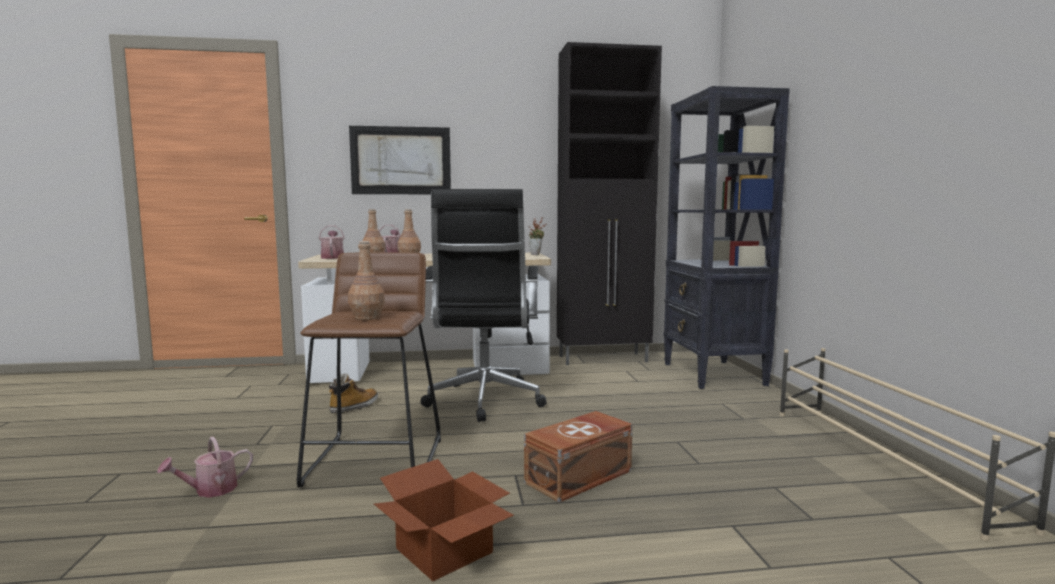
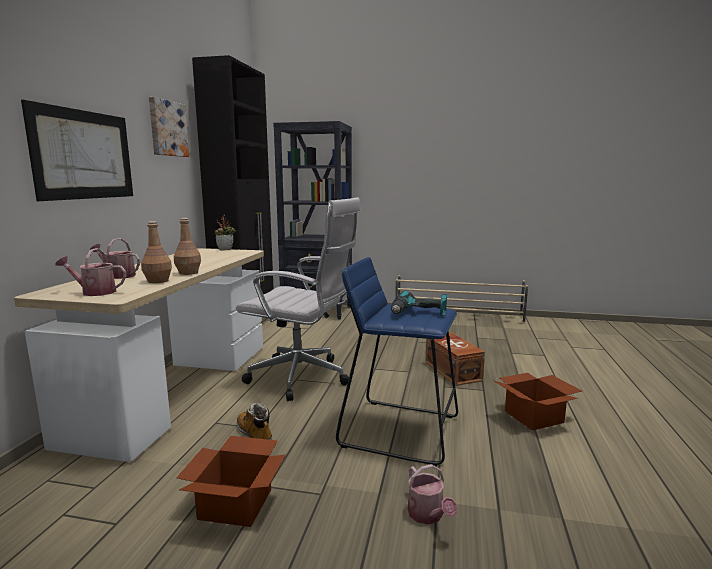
camera: 70 degrees left, 5 degrees up
(251, 421) = (237, 503): none -> cardboard box
(367, 317) = (418, 313): brown bottle -> power drill
(376, 461) = (400, 430): brown stool -> blue stool
(484, 402) = (303, 378): black office chair -> white office chair
(512, 131) = (167, 128): none -> picture

